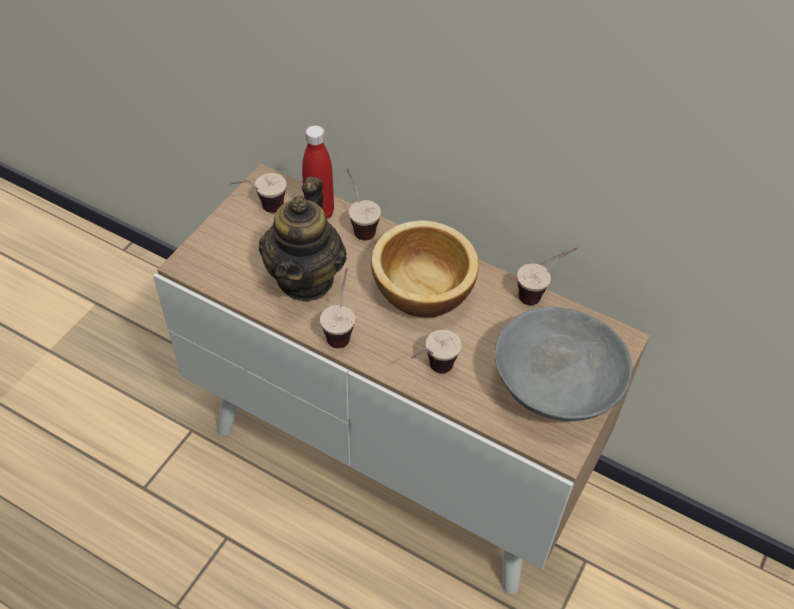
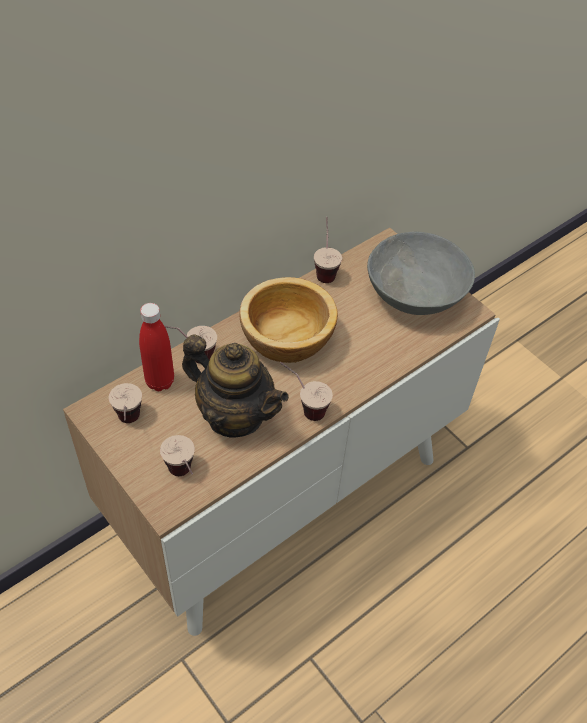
camera: 70 degrees left, 0 degrees up
(431, 372) = (374, 362): cup -> cup (184, 478)

